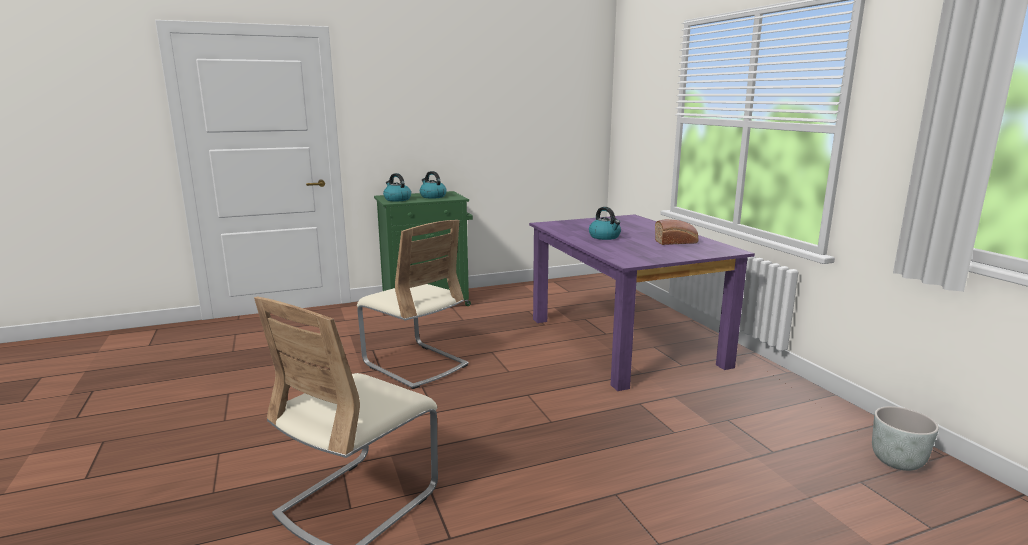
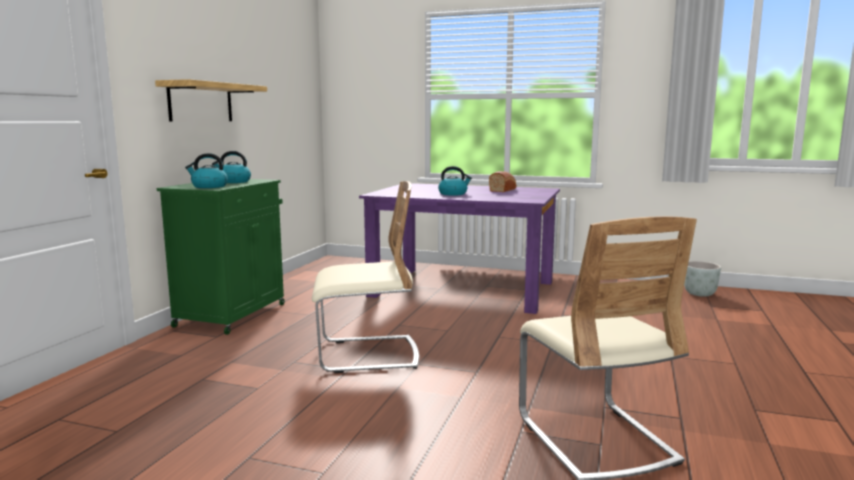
camera: 50 degrees left, 5 degrees down
(430, 128) = (201, 102): none -> shelf

